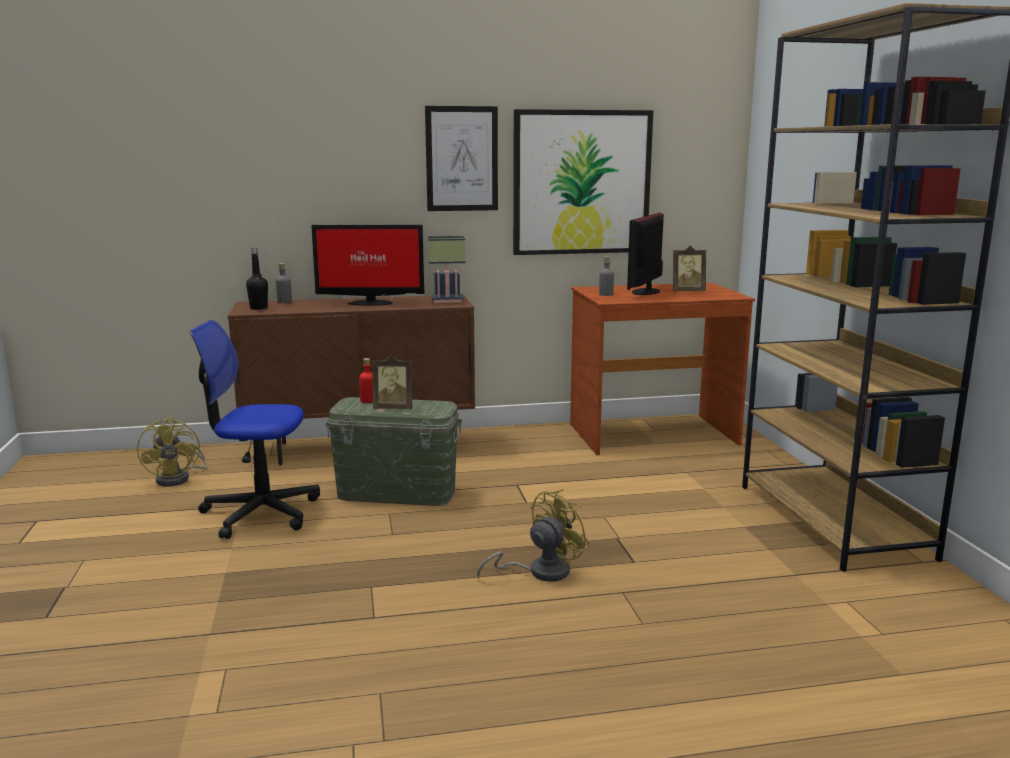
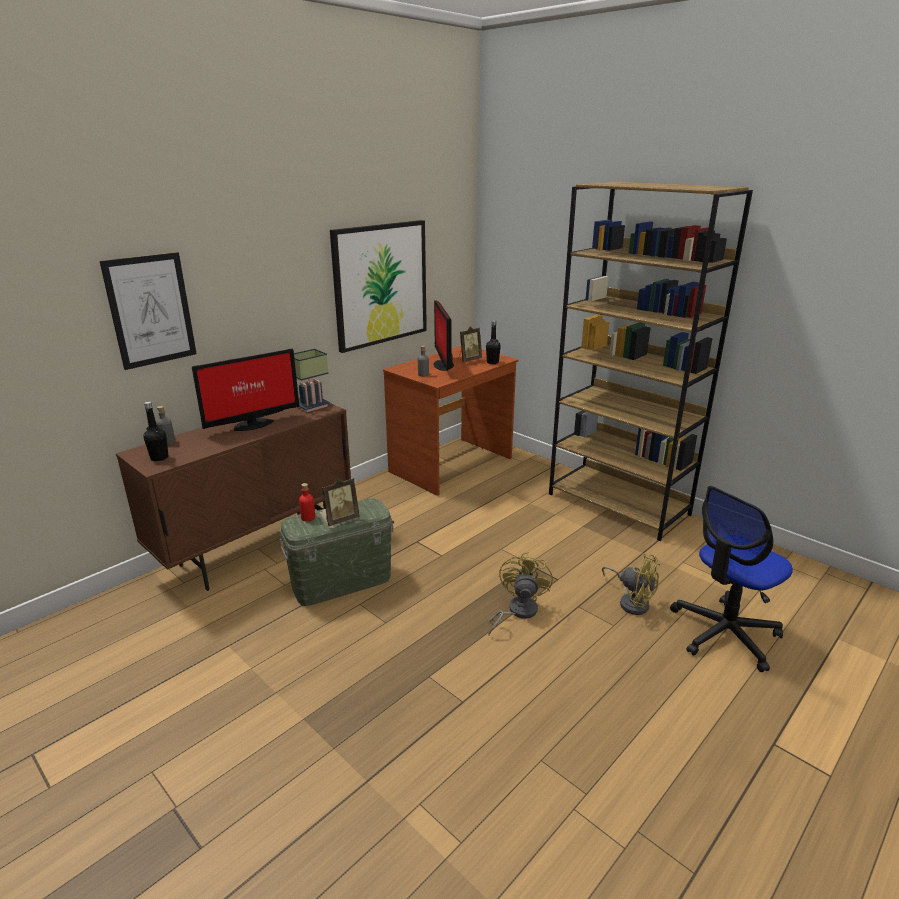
camera: 35 degrees left, 10 degrees up
(179, 478) = (126, 641): yellow fan -> yellow fan (631, 601)
(260, 512) = (255, 646): office chair -> office chair (724, 633)
(462, 159) = (294, 278): picture -> picture (151, 310)
(712, 296) = (492, 362): none -> black bottle

